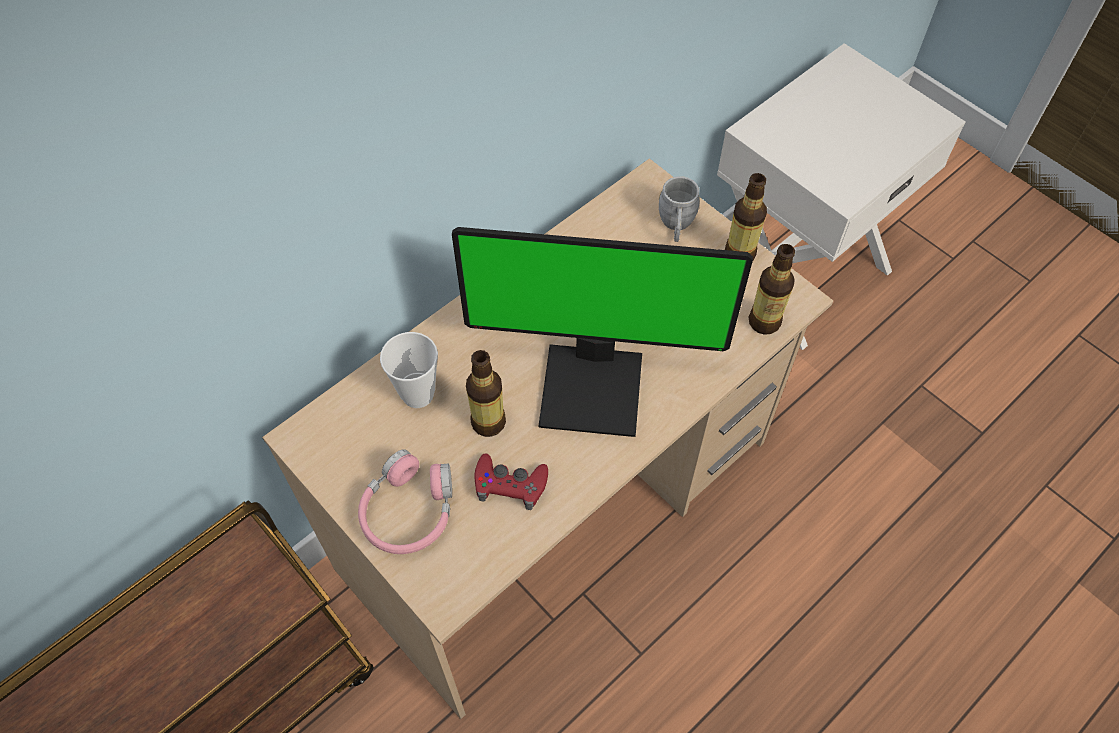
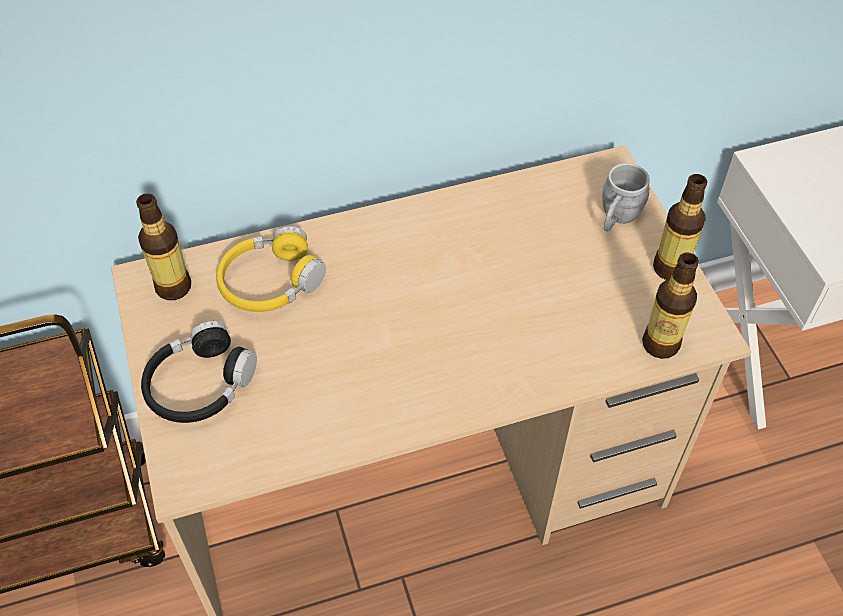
camera: 25 degrees right, 5 degrees down
(409, 510) = (200, 384): pink headphones -> black headphones
(418, 394) = (270, 282): cup -> yellow headphones
(488, 422) = (321, 333): bottle -> bottle (173, 287)
(510, 484) = (308, 399): red game controller -> none
(593, 386) = (444, 339): monitor -> none

